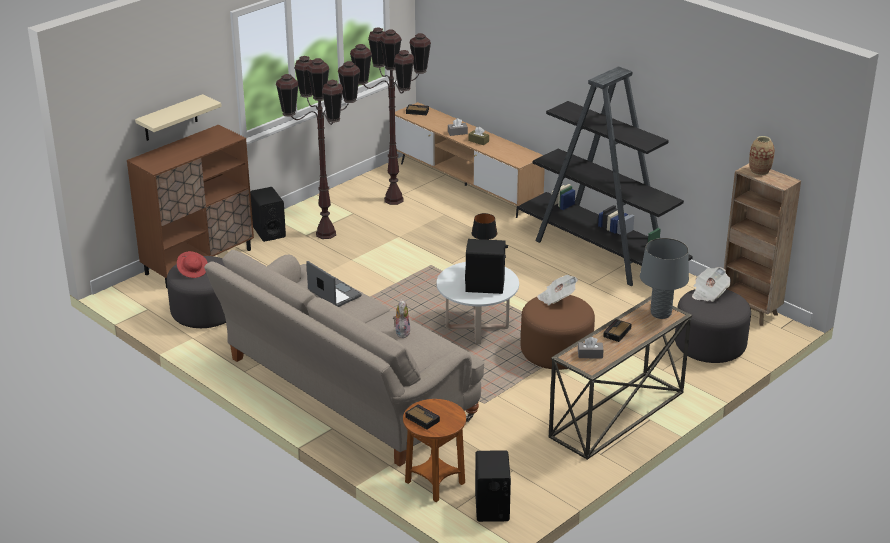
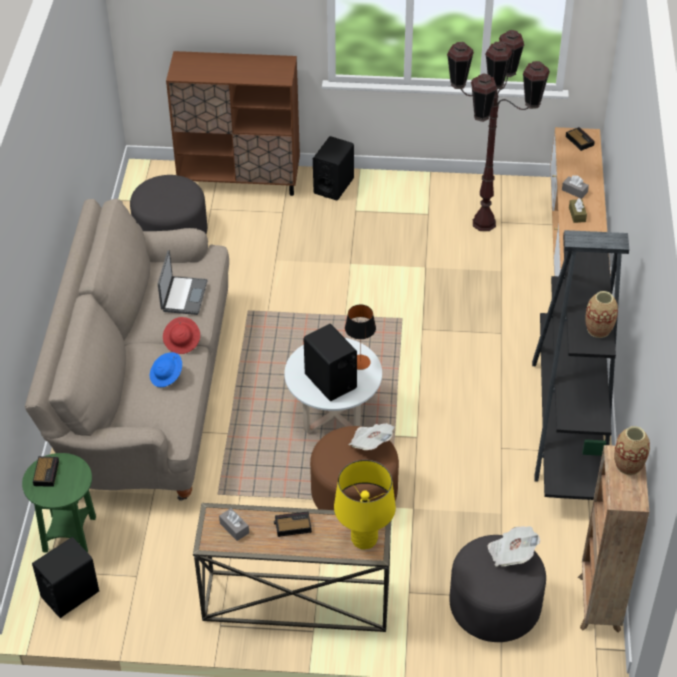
camera: 50 degrees right, 15 degrees up
(170, 118) = (234, 29): beige shelf -> none
(193, 271) = (159, 191): red hat -> red hat (182, 342)
(326, 233) = (373, 220): brown floor lamp -> none
(401, 332) = (167, 376): plush toy -> blue hat
(434, 483) = (69, 534): brown side table -> green side table
(641, 135) = (598, 329): none -> vase
(661, 314) = (364, 540): grey table lamp -> yellow table lamp

